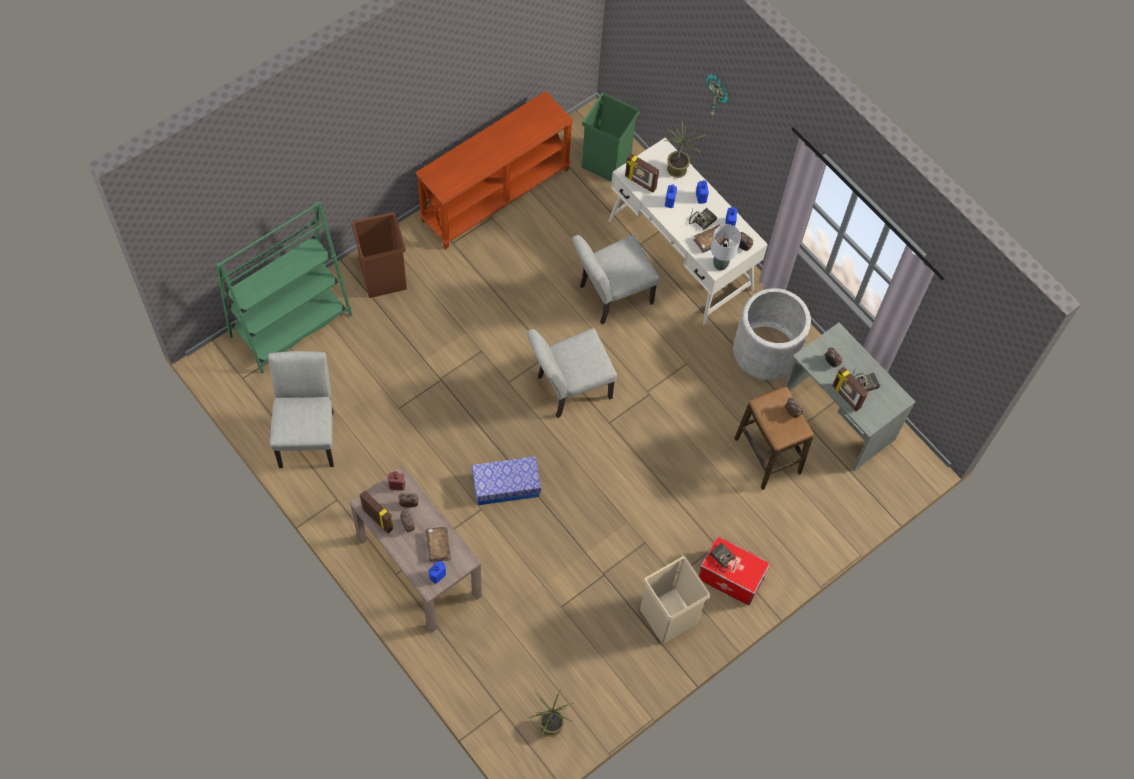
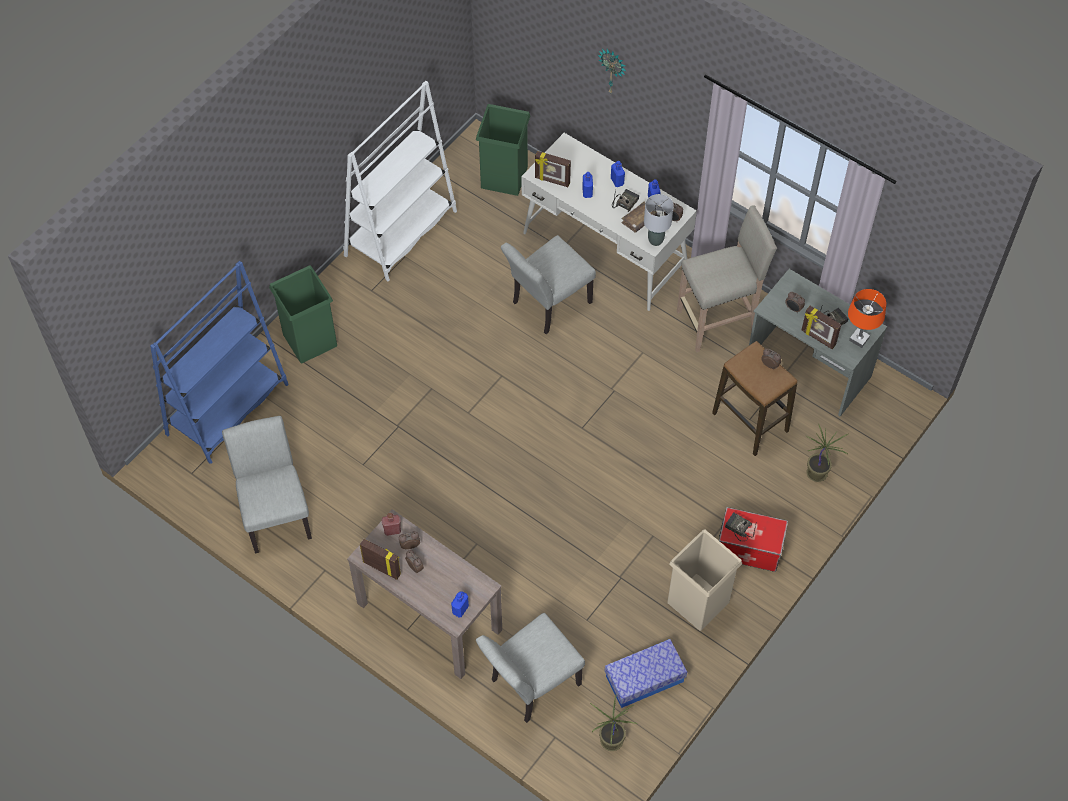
camera: 10 degrees left, 5 degrees down
(291, 325) = (227, 409): green bookcase -> blue bookcase
(383, 277) = (310, 339): brown trash can -> green trash can
(438, 546) = (452, 579): brown book -> none
(495, 194) = (401, 233): brown console table -> white bookcase
(506, 486) = (495, 514): storage box -> storage box (644, 679)
(568, 389) = (531, 405): grey chair -> grey chair (529, 685)
(677, 170) = (586, 161): potted plant -> potted plant (817, 473)
(766, 351) = (718, 322): grey planter -> beige stool
(884, 407) = (859, 339): none -> orange table lamp

